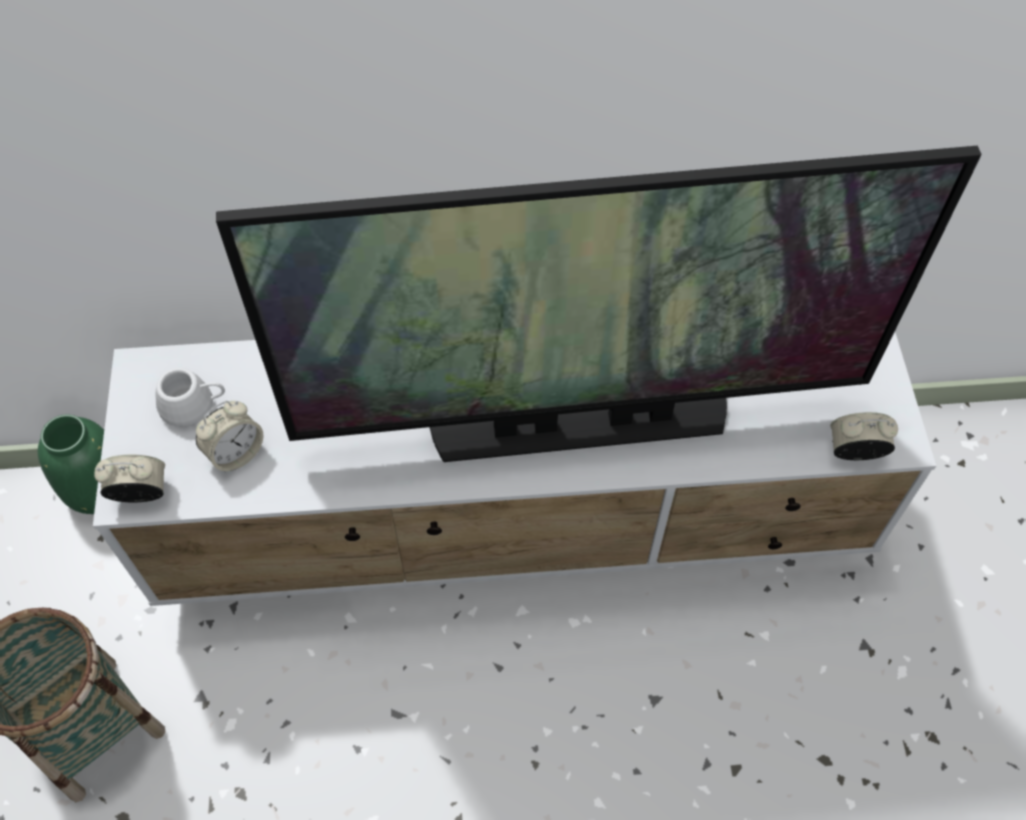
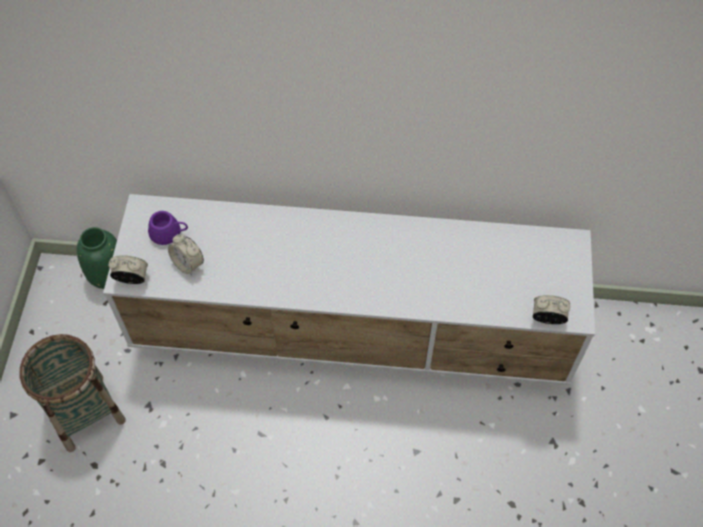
camera: 10 degrees right, 0 degrees up
(194, 405) = (169, 233): white mug -> purple mug
(236, 453) = (188, 264): alarm clock -> alarm clock turned 75 degrees clockwise
(579, 421) = (388, 276): television -> none

